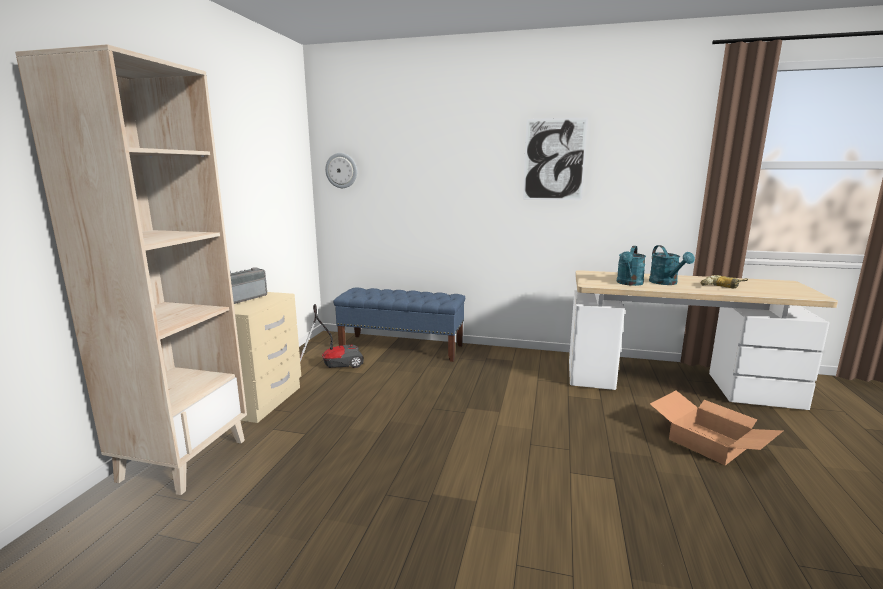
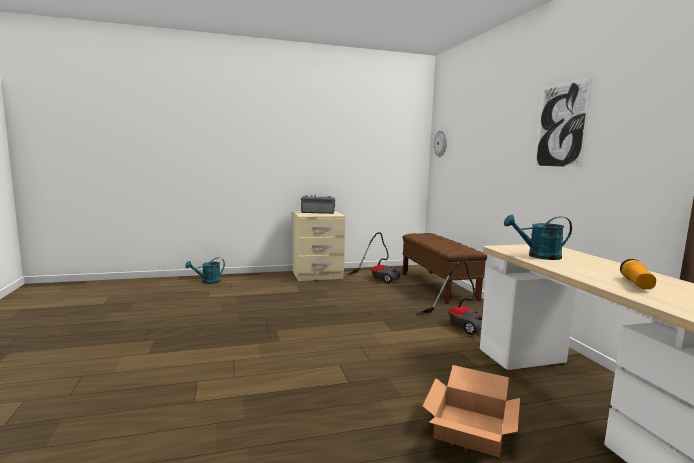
camera: 60 degrees right, 5 degrees down
(184, 459) = (256, 279): beige bookcase -> none
(402, 348) = (438, 286): blue bench -> brown bench
(508, 374) = (458, 324): none -> vacuum cleaner
(666, 283) = (581, 266): turquoise watering can -> turquoise watering can (208, 282)
(722, 286) = (636, 284): power drill -> flashlight

